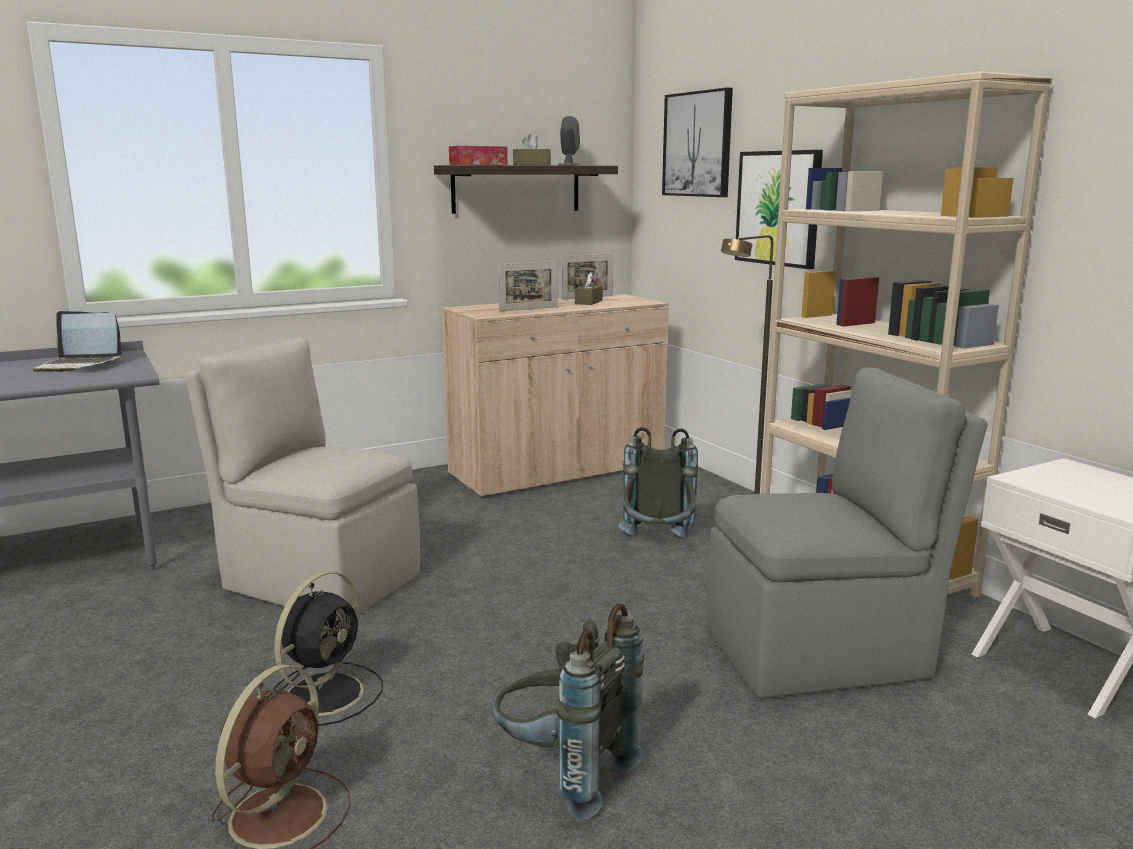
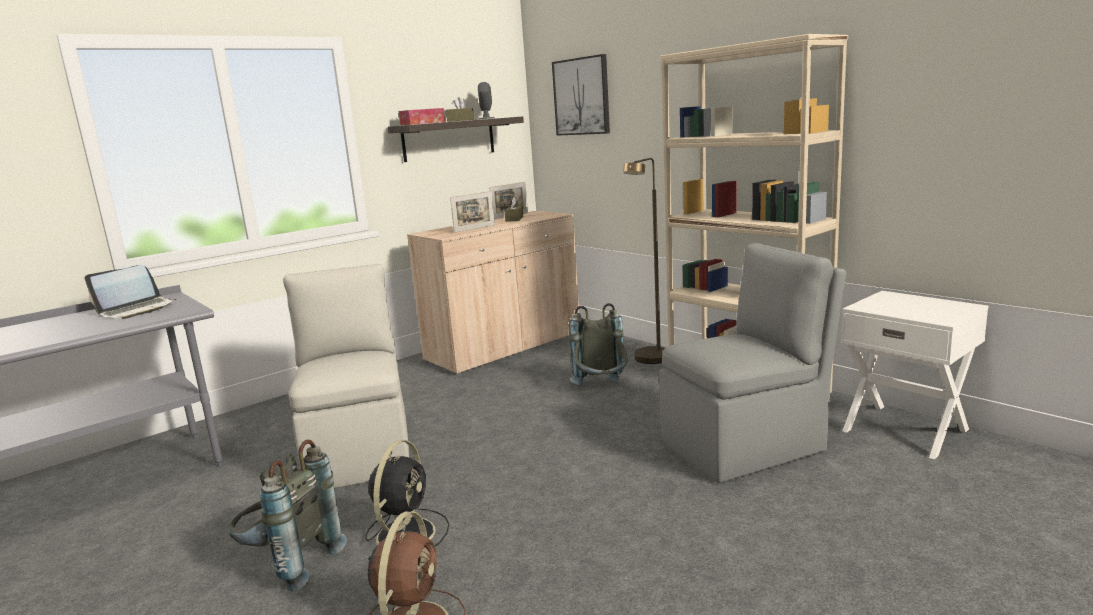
camera: 10 degrees left, 0 degrees up
(79, 365) = (137, 310): laptop -> laptop turned 45 degrees counterclockwise
(319, 581) = (360, 453): beige chair -> beige chair turned 60 degrees clockwise
(563, 774) = (608, 558): grey backpack -> grey backpack (289, 564)
(778, 208) = (651, 138): picture -> none

